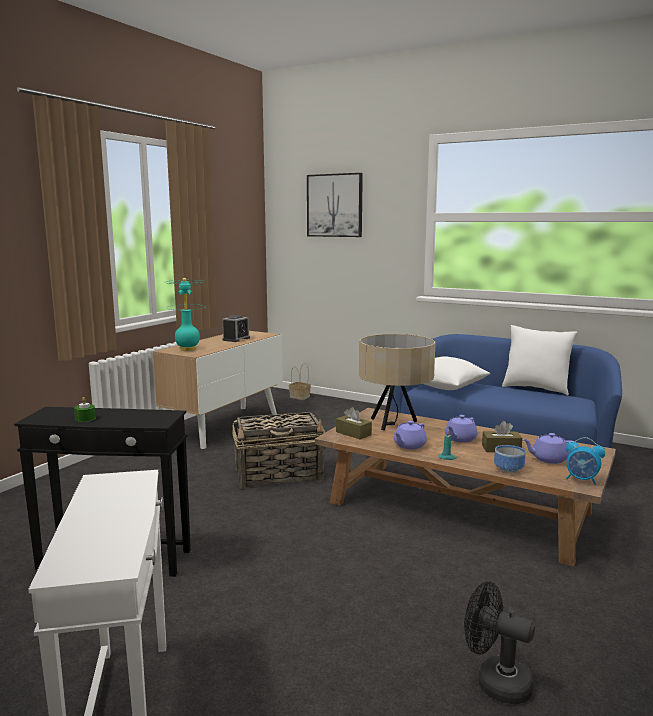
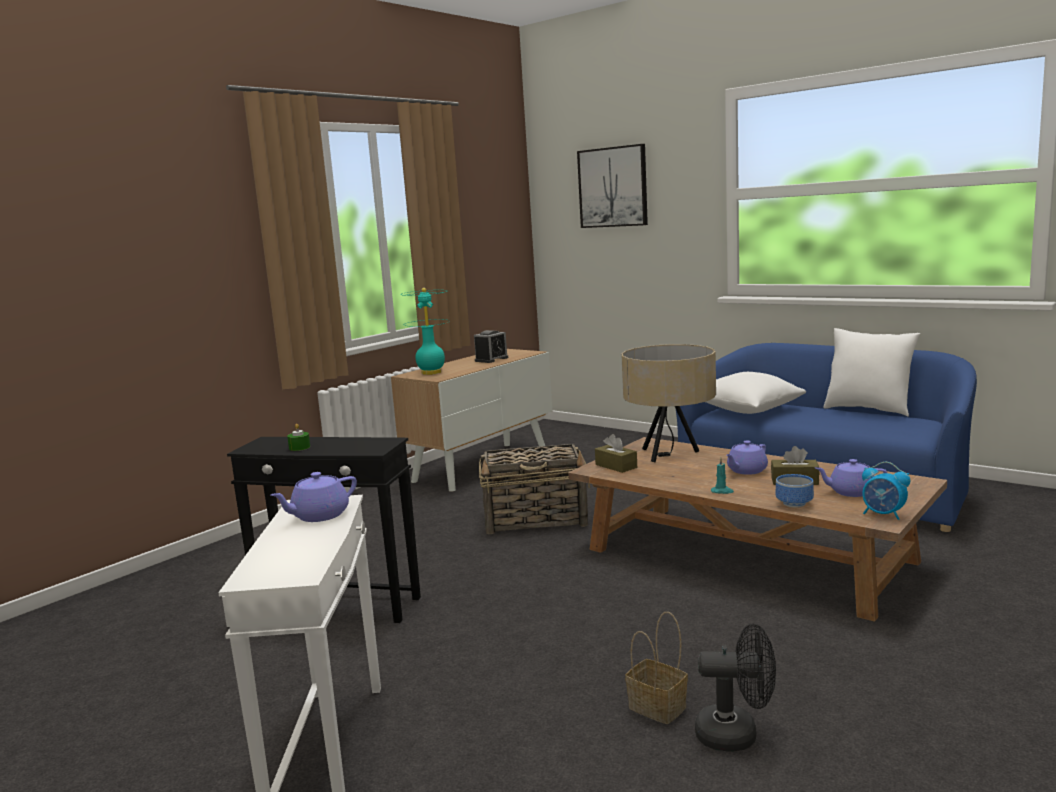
camera: 10 degrees right, 0 degrees up
(300, 397) = (580, 430): basket -> basket (659, 707)
(409, 446) = (679, 479): purple teapot -> purple teapot (319, 516)
(495, 681) = (737, 734): black fan -> black fan turned 150 degrees clockwise

